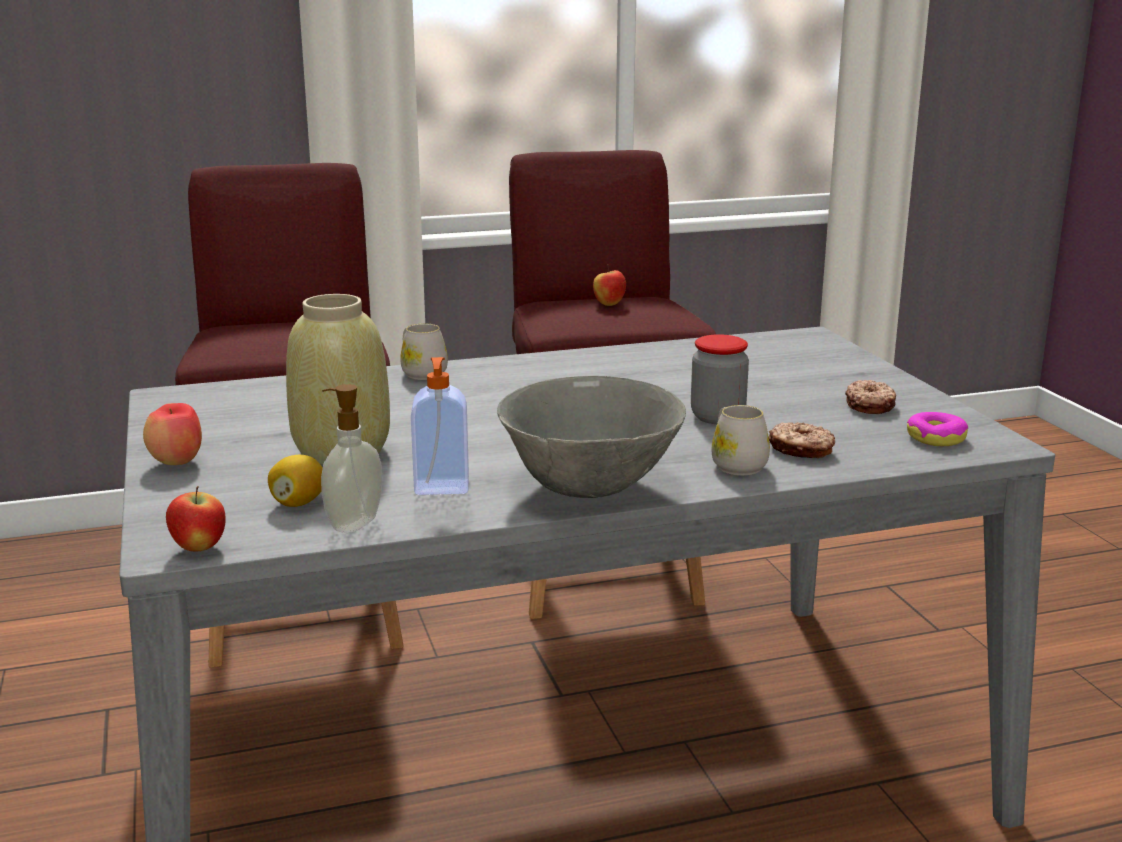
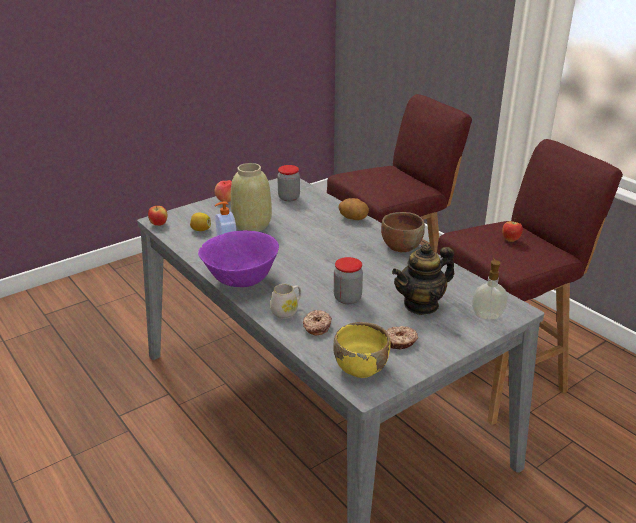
camera: 70 degrees right, 10 degrees up
(254, 406) = (289, 198): none -> jar
(352, 523) = (188, 243): soap dispenser -> soap dispenser (487, 315)
(421, 373) = (353, 218): white mug -> potato
(566, 360) = (401, 246): none -> brown bowl
(591, 488) = (241, 281): grey bowl -> purple bowl
(767, 378) = (421, 305): none -> teapot
(936, 438) = (361, 367): donut -> yellow bowl

